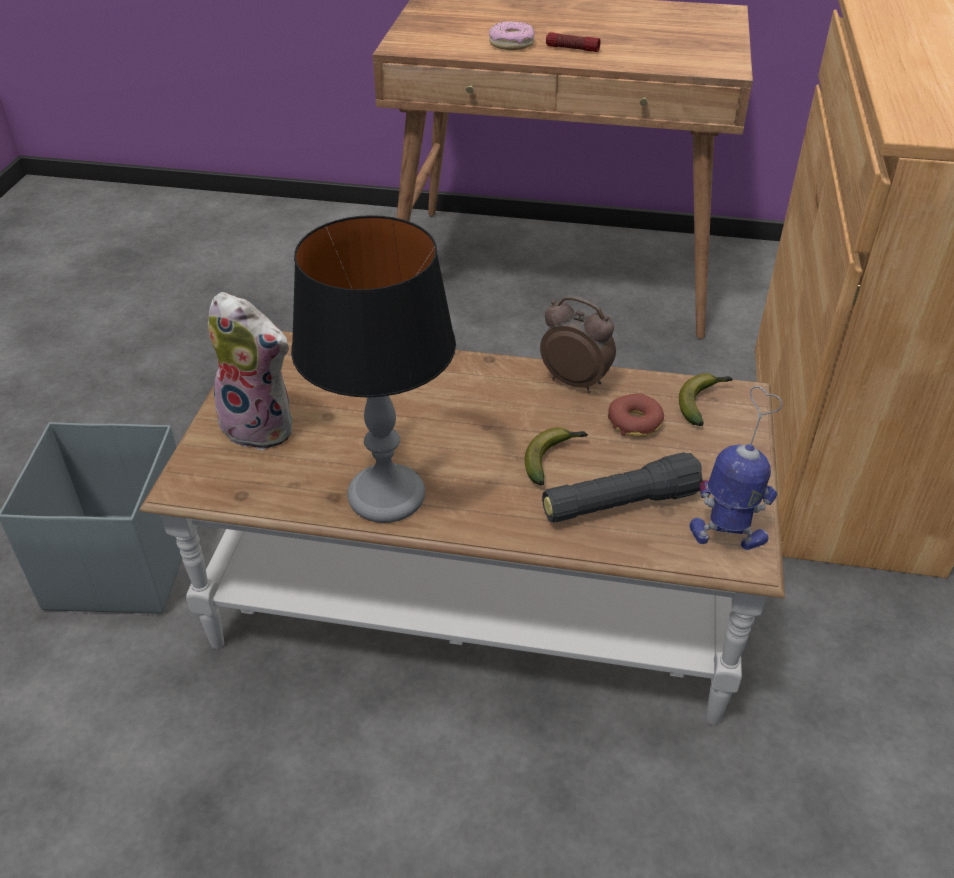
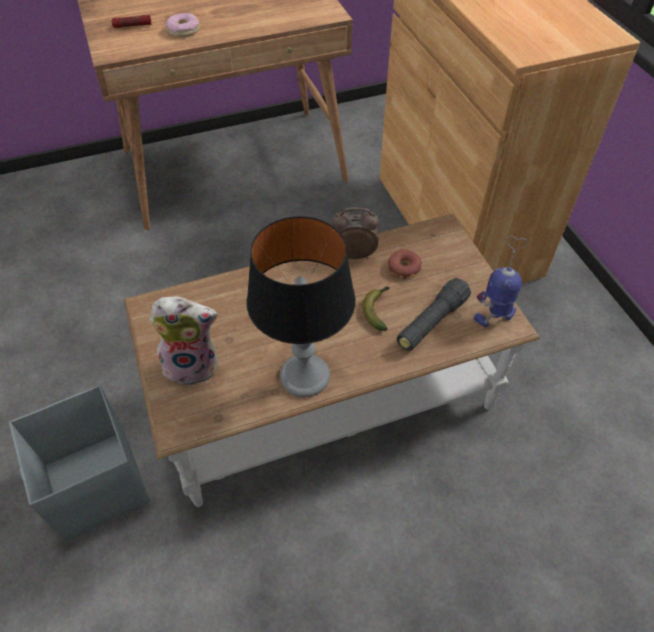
camera: 30 degrees left, 10 degrees up
(572, 49) = (226, 24): flashlight -> flashlight (132, 26)
(703, 402) = (429, 240): banana -> none

